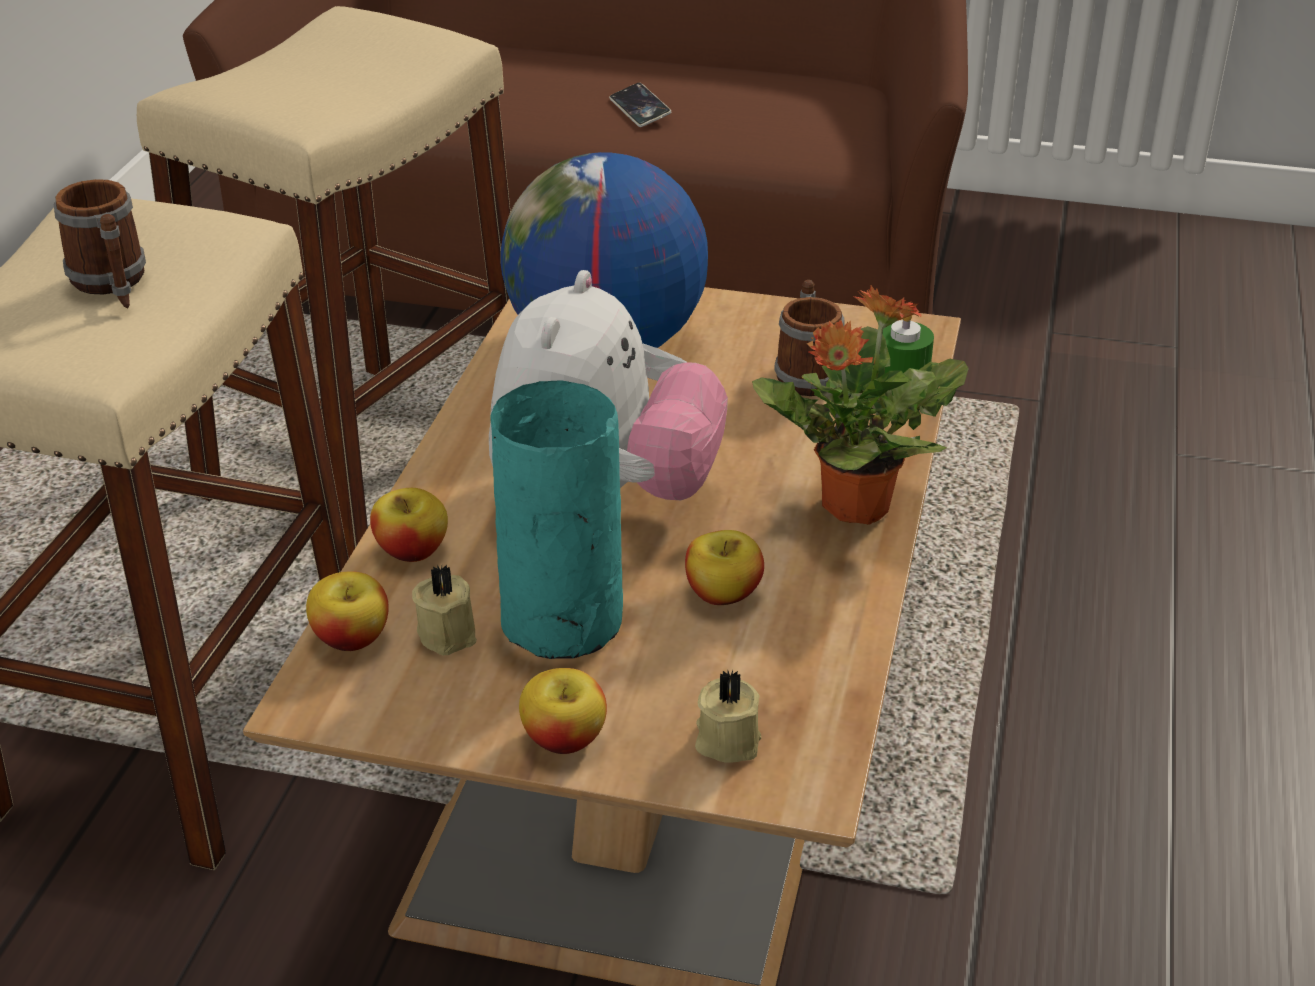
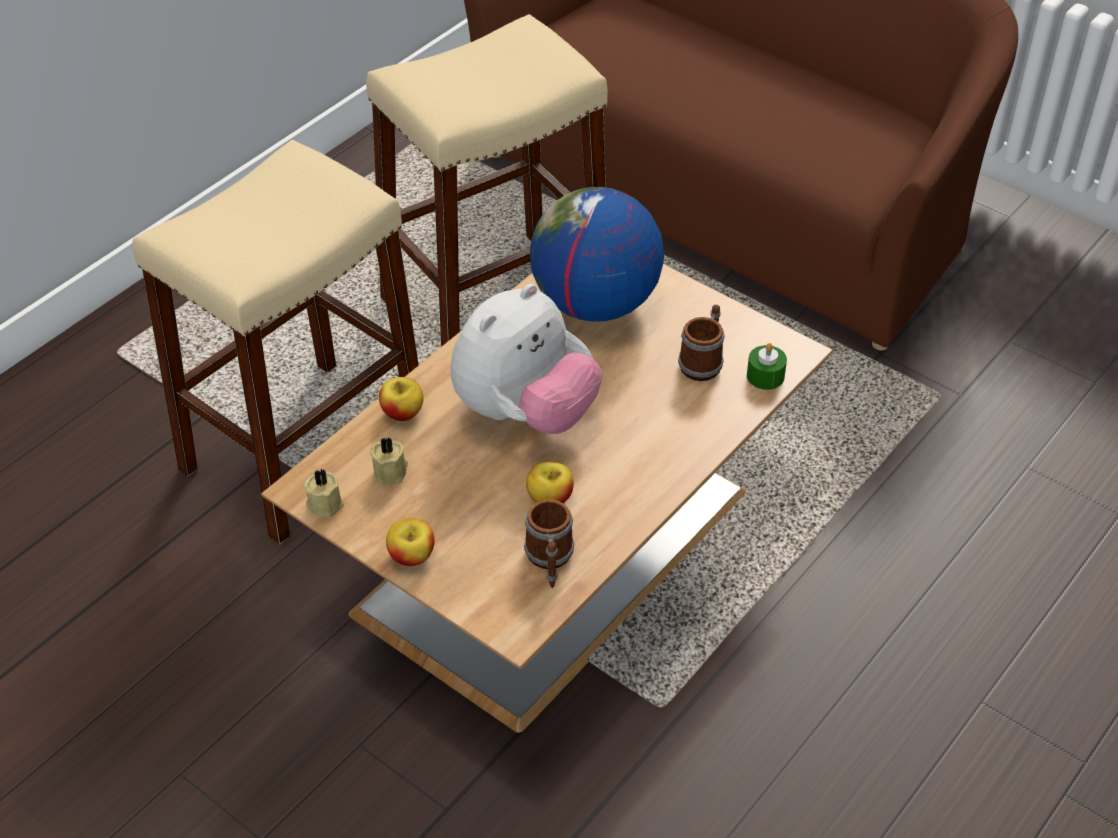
camera: 25 degrees right, 10 degrees up
(112, 285) = (279, 218): mug -> mug (550, 560)
(351, 638) = (341, 457): apple -> none
(561, 623) = (452, 486): turquoise vase -> none
(639, 110) = (748, 108): phone -> none
(726, 740) = (492, 587): beige candle -> beige candle (325, 503)
(853, 507) = (663, 466): potted plant -> none

